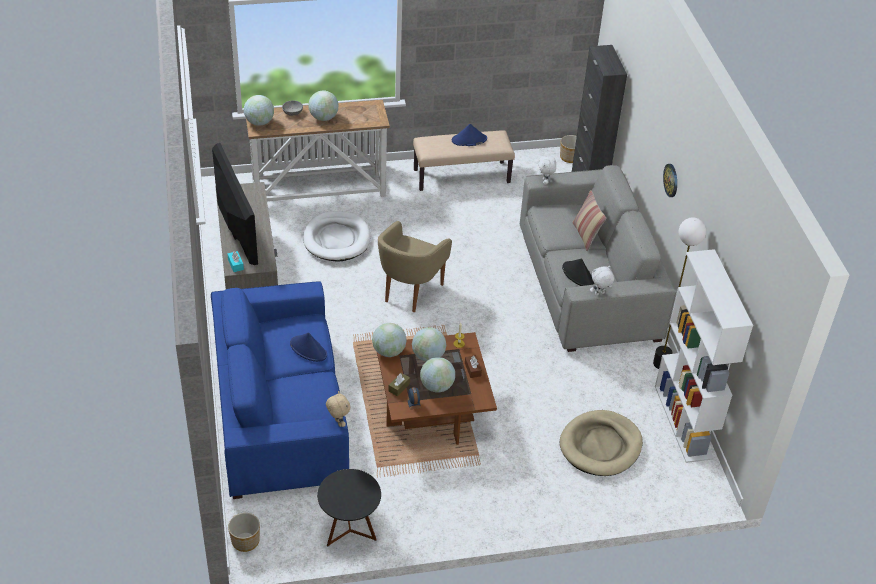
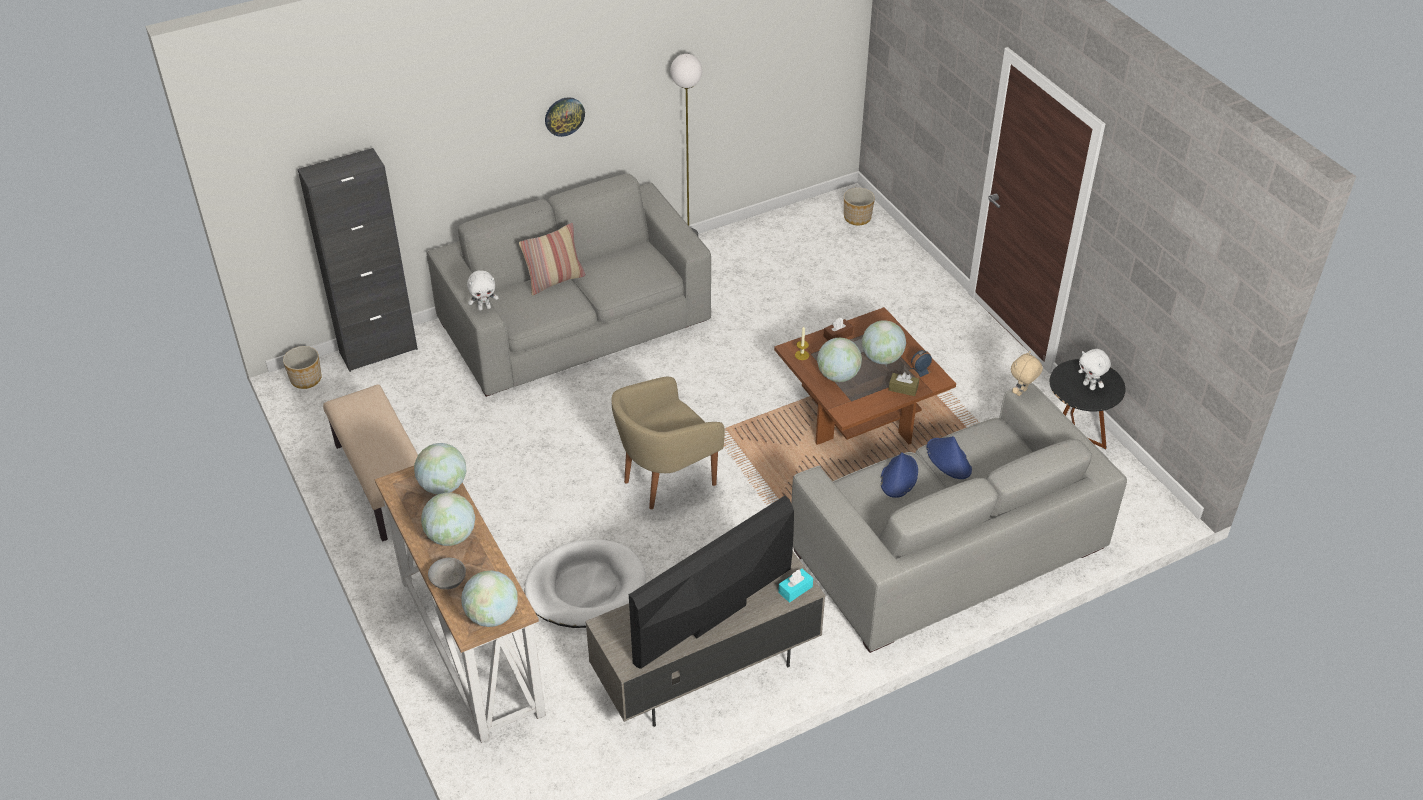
camera: 105 degrees left, 0 degrees up
(245, 541) = (1149, 518): planter -> planter (857, 218)
(279, 411) = (947, 548): blue sofa -> grey sofa
(389, 351) = (850, 411): globe -> globe (443, 486)
(410, 292) = (665, 479): beige armchair -> beige armchair turned 135 degrees clockwise
(469, 140) = (367, 431): blue hat -> blue hat (949, 459)
(578, 275) = (636, 274): black hat -> none
(599, 294) = (687, 233): white plush toy -> white plush toy (1089, 386)
(600, 446) = (836, 276): beige dog bed -> none
(684, 422) = (768, 225): white bookcase -> none

